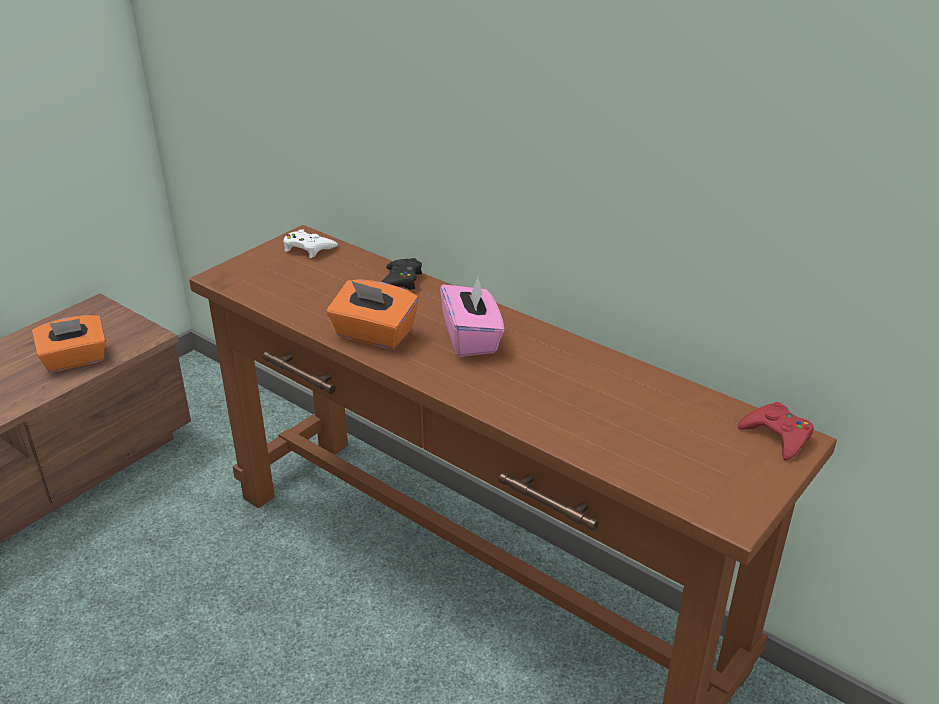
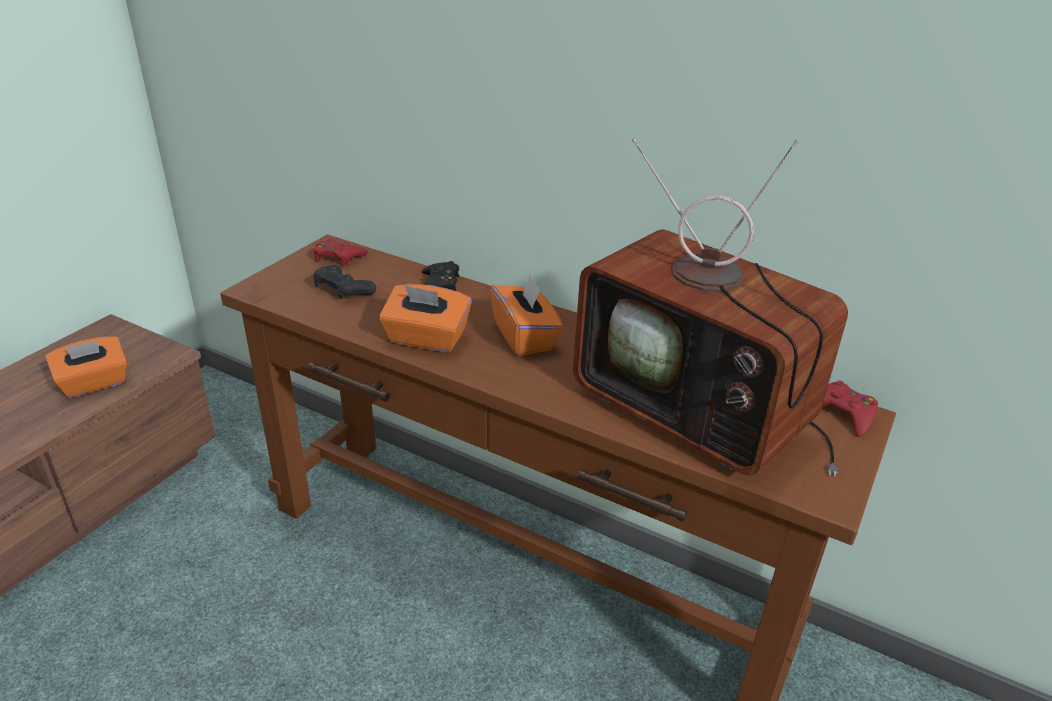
camera: 10 degrees left, 0 degrees up
(305, 282) = (343, 290): none -> black game controller
(308, 248) = (338, 257): white game controller -> red game controller
(471, 338) = (525, 337): pink tissue box -> orange tissue box
(627, 424) = (700, 412): none -> television

